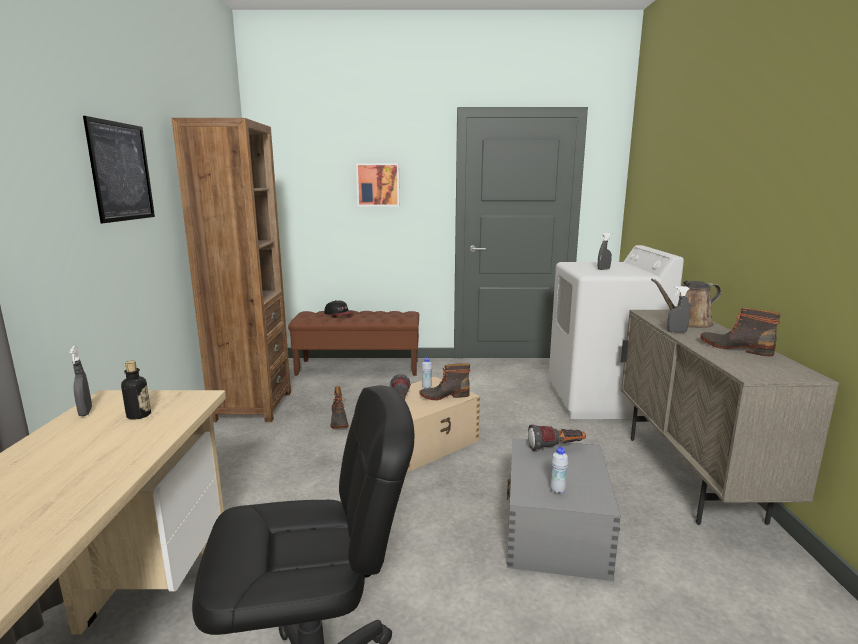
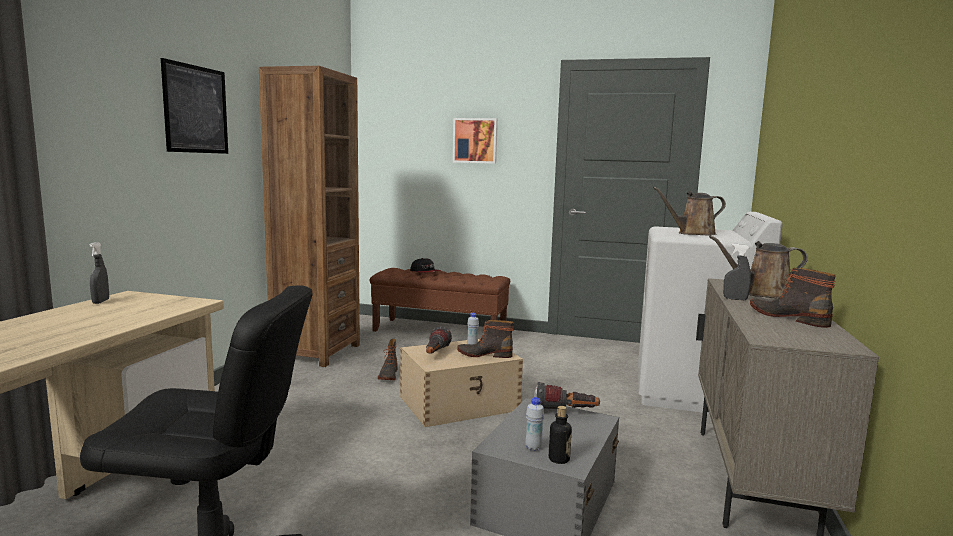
camera: 15 degrees right, 5 degrees down
(139, 415) = (136, 308): bottle -> bottle (559, 459)
(603, 269) = (693, 233): grey spray bottle -> brown watering can

